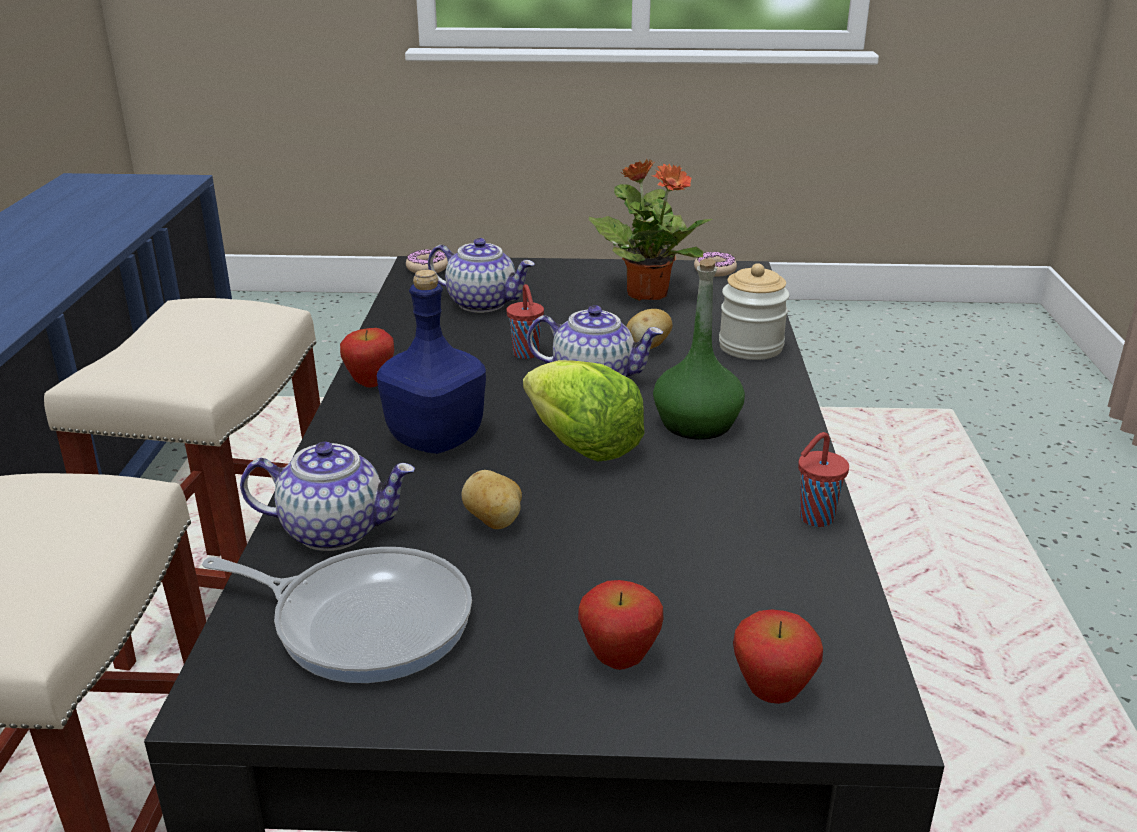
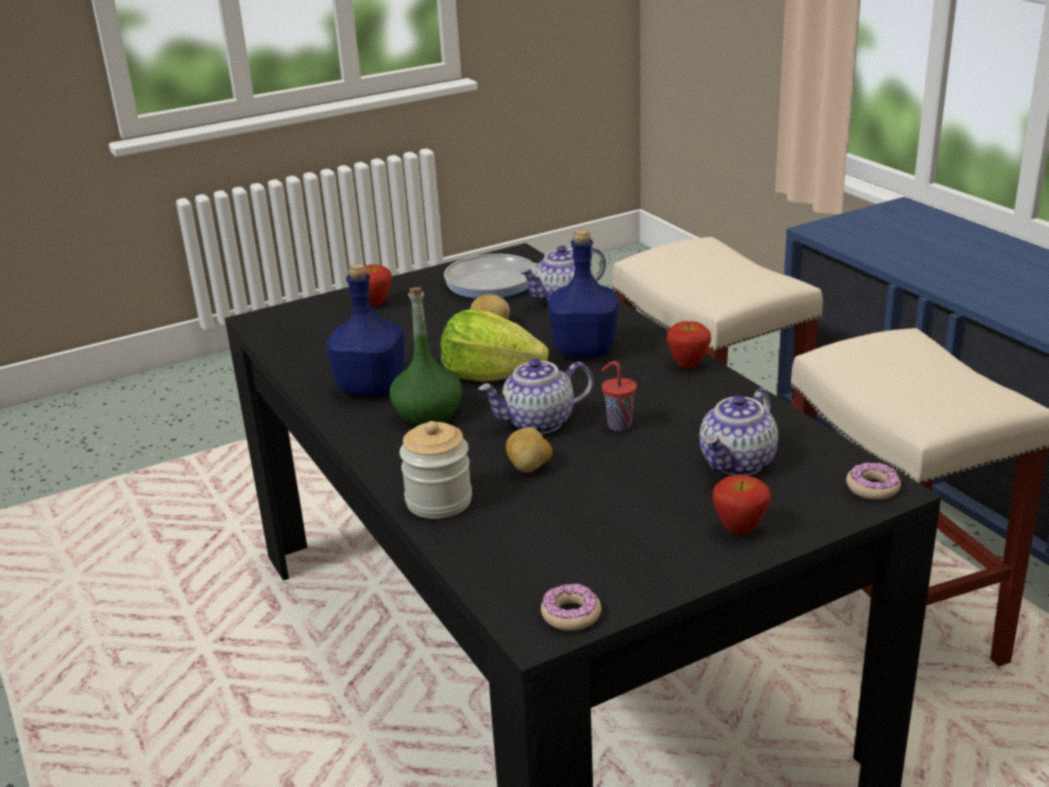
camera: 150 degrees right, 0 degrees up
(483, 303) = (738, 463): teapot -> teapot turned 45 degrees counterclockwise
(646, 293) = (605, 538): potted plant -> none
(740, 479) = (371, 388): none -> blue bottle
(772, 694) = (302, 314): apple -> apple (739, 530)
(814, 519) = (313, 382): red cup -> none

